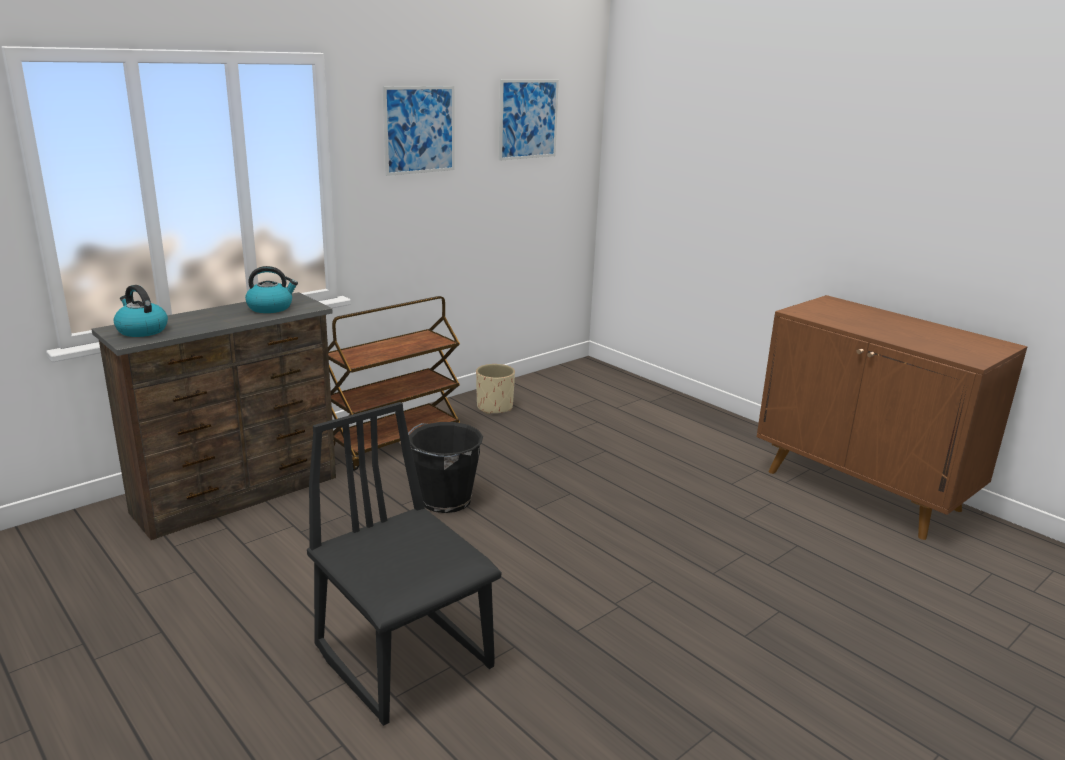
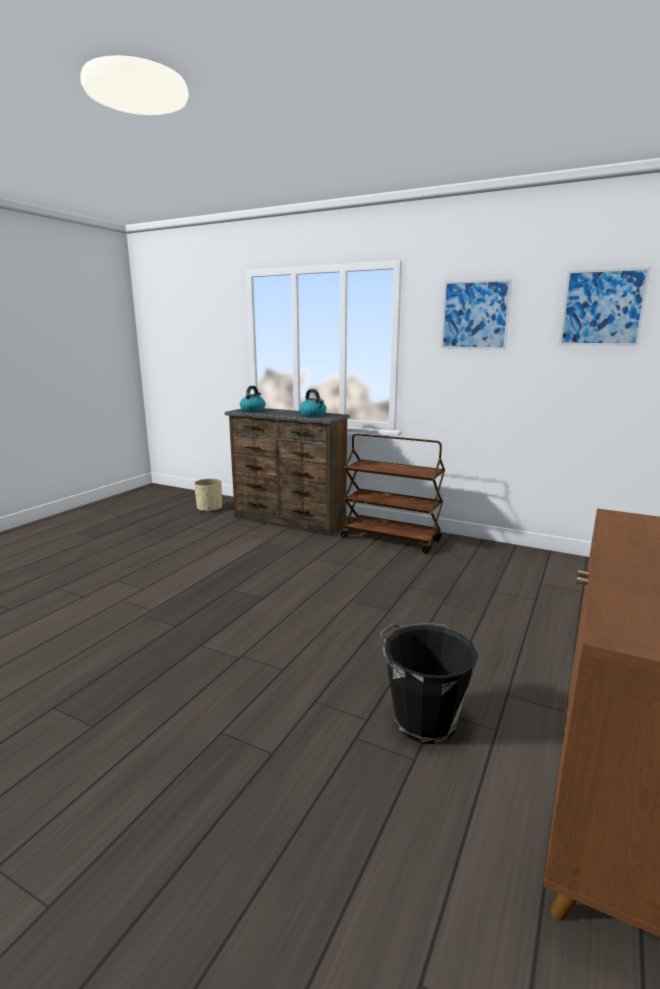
camera: 70 degrees right, 5 degrees down
(405, 657) = (157, 595): black chair -> none
(443, 500) = (332, 569): black bucket -> black bucket (423, 720)
(494, 407) = (491, 556): beige planter -> beige planter (209, 508)

